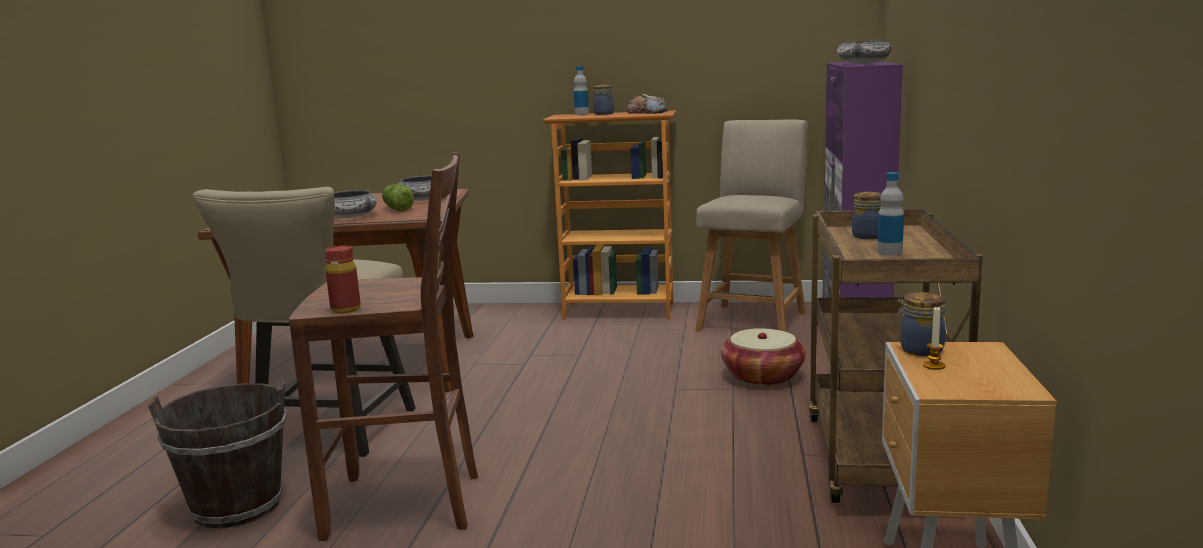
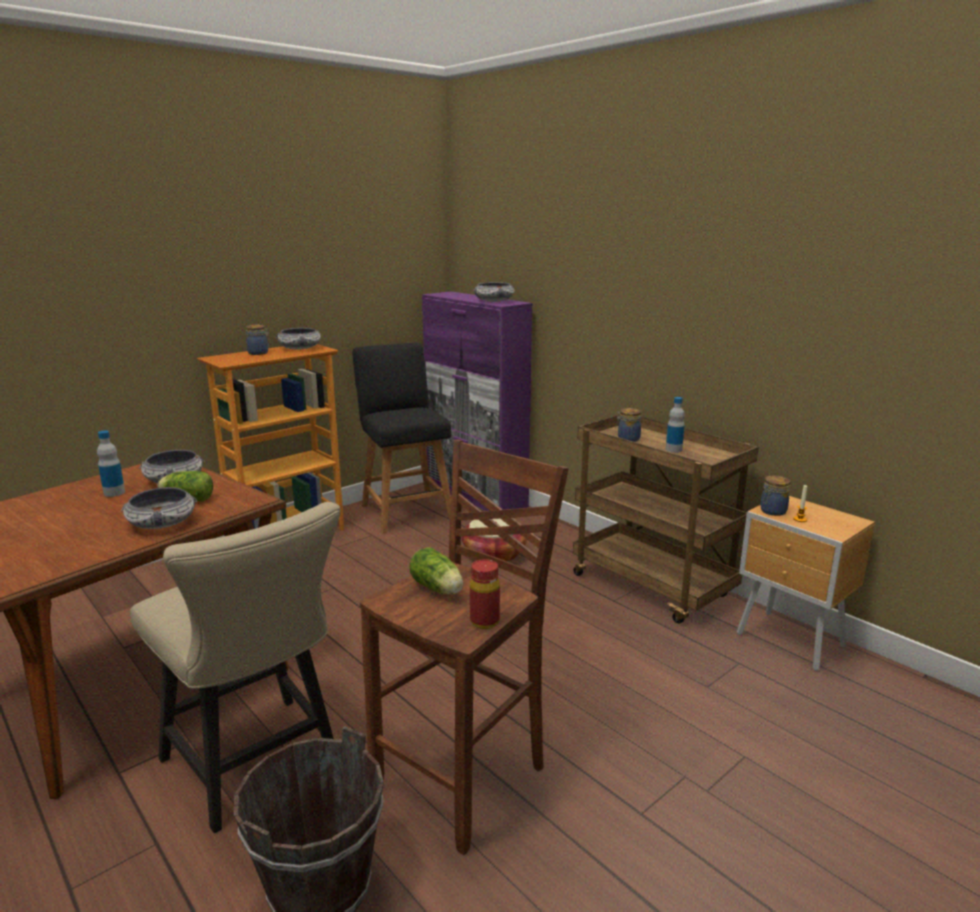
camera: 50 degrees left, 5 degrees up
(381, 288) = (438, 589): none -> lettuce
(581, 114) = (232, 355): bottle -> bottle (114, 493)
(647, 113) = (300, 348): bread -> bowl
(753, 319) = (405, 510): beige chair -> black chair

